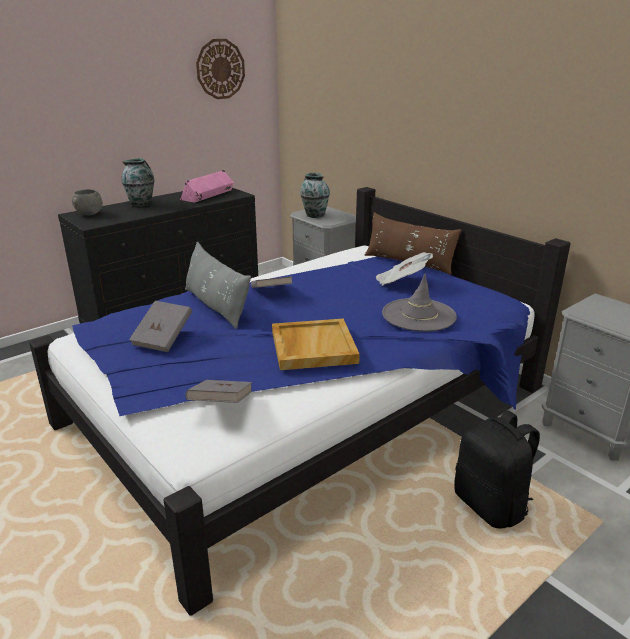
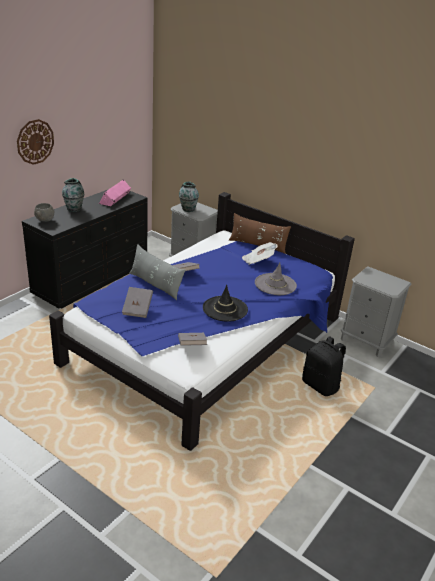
camera: 15 degrees left, 5 degrees up
(220, 69) = (119, 108): wall clock -> wall clock (35, 141)
(312, 347) = (225, 309): beige tray -> black hat

